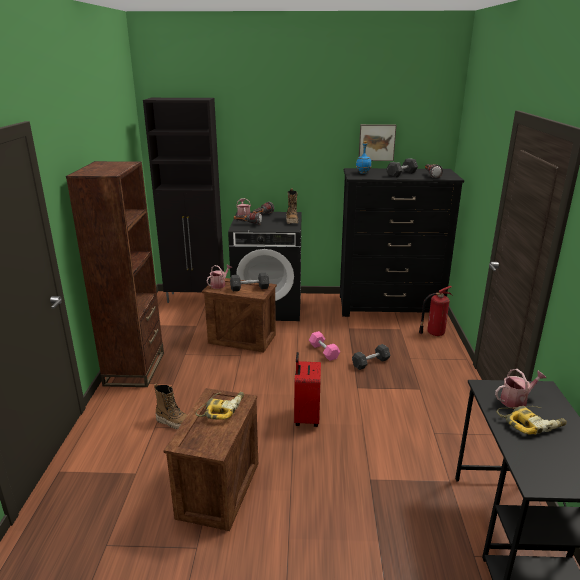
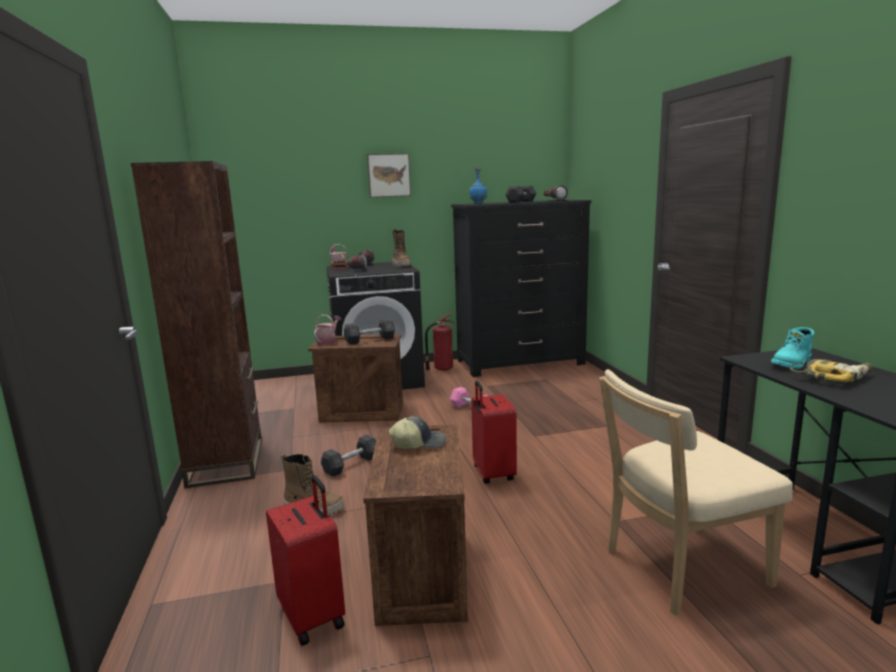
camera: 15 degrees left, 10 degrees down
(143, 503) = (314, 616): none -> red suitcase
(196, 298) = (280, 383): black cabinet -> none
(222, 408) = (418, 443): power drill -> cap
(370, 363) = (534, 411): grey dumbbell -> grey dumbbell (351, 465)
(376, 142) = (484, 174): picture -> picture (388, 175)
(389, 528) = (678, 568): none -> beige chair
(434, 333) = (585, 377): fire extinguisher -> fire extinguisher (442, 369)
(516, 400) = (792, 363): watering can -> turquoise boot

